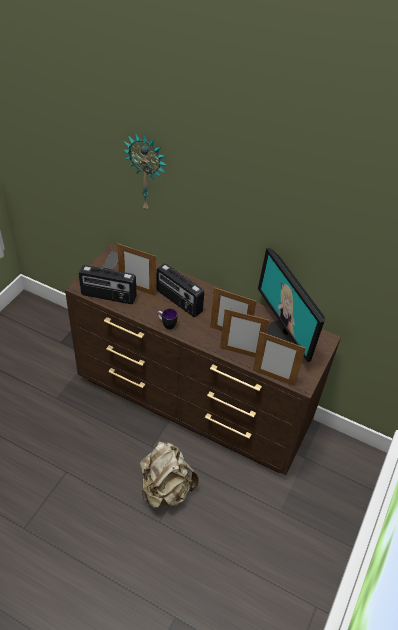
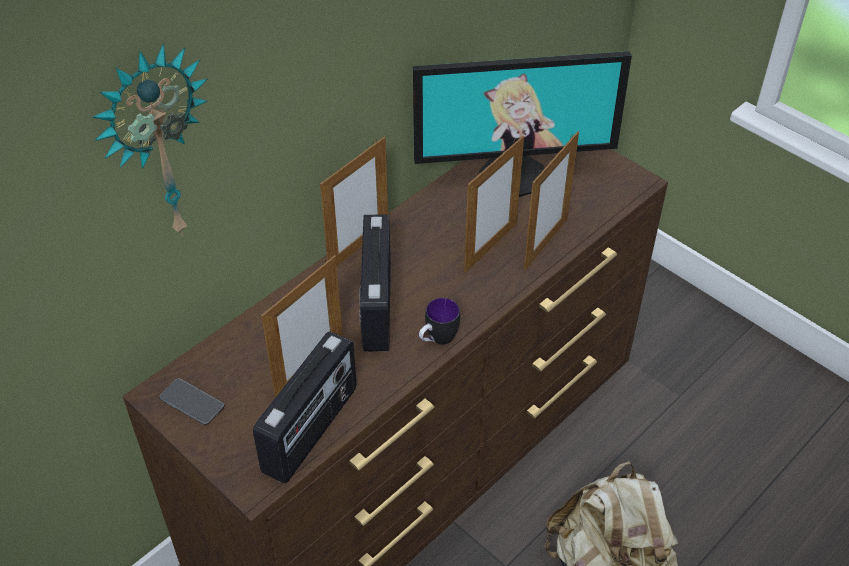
camera: 70 degrees left, 0 degrees up
(178, 301) = (375, 306): radio -> radio turned 120 degrees clockwise
(273, 378) = (615, 214): picture frame -> picture frame (358, 247)

